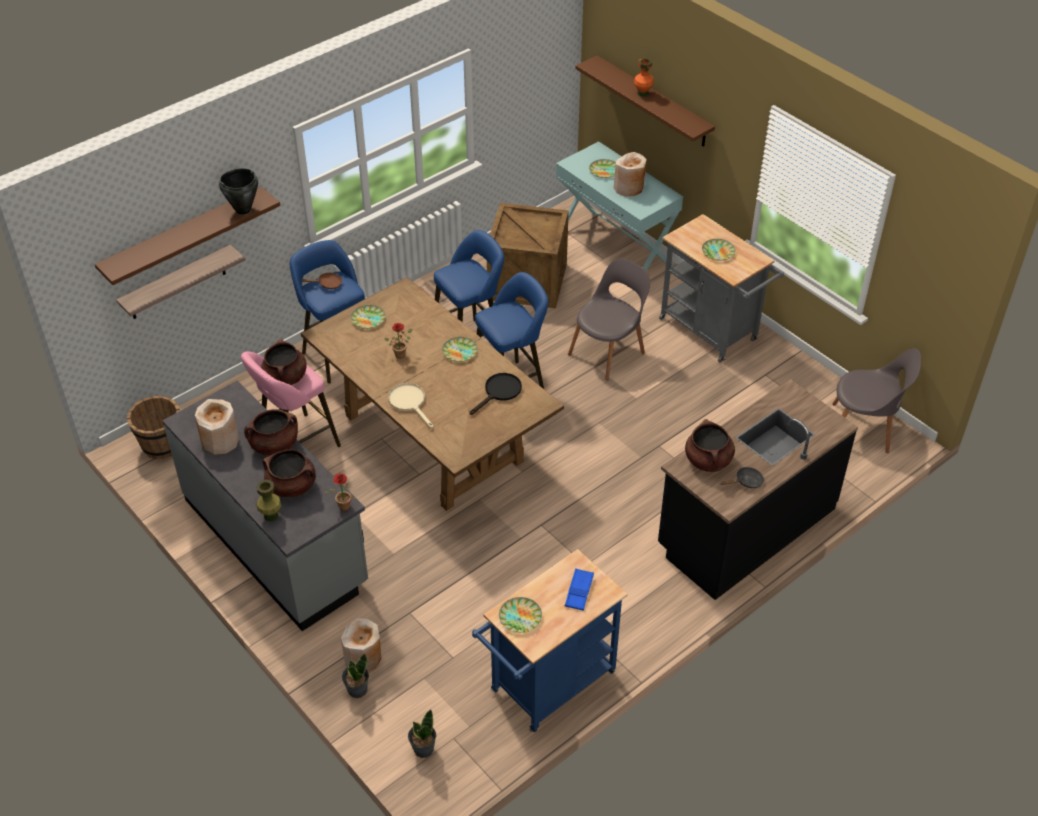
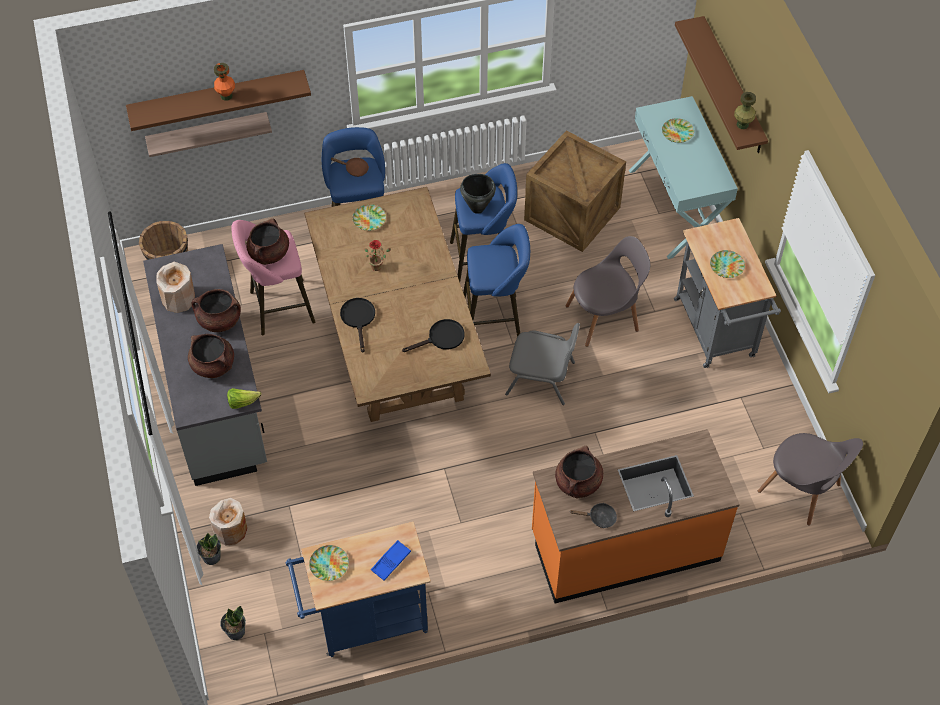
camera: 25 degrees right, 10 degrees up
(243, 210) = (274, 90): black cooking pot -> black cooking pot (477, 208)
(271, 515) = (182, 387): green vase -> green vase (742, 124)
(342, 508) = (242, 402): potted plant -> lettuce
(410, 402) = (358, 319): beige frying pan -> black frying pan
(460, 351) = (430, 283): plate -> none
(583, 419) = (541, 378): none -> grey chair
(629, 187) = (690, 160): beige vase -> none
(643, 93) = (720, 77): orange vase -> orange vase (226, 96)
(745, 528) = (624, 546): black counter -> orange counter

